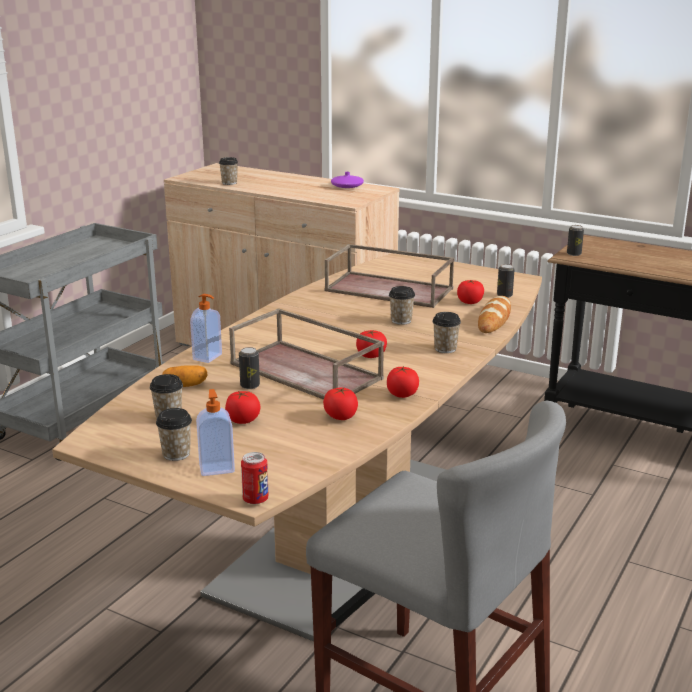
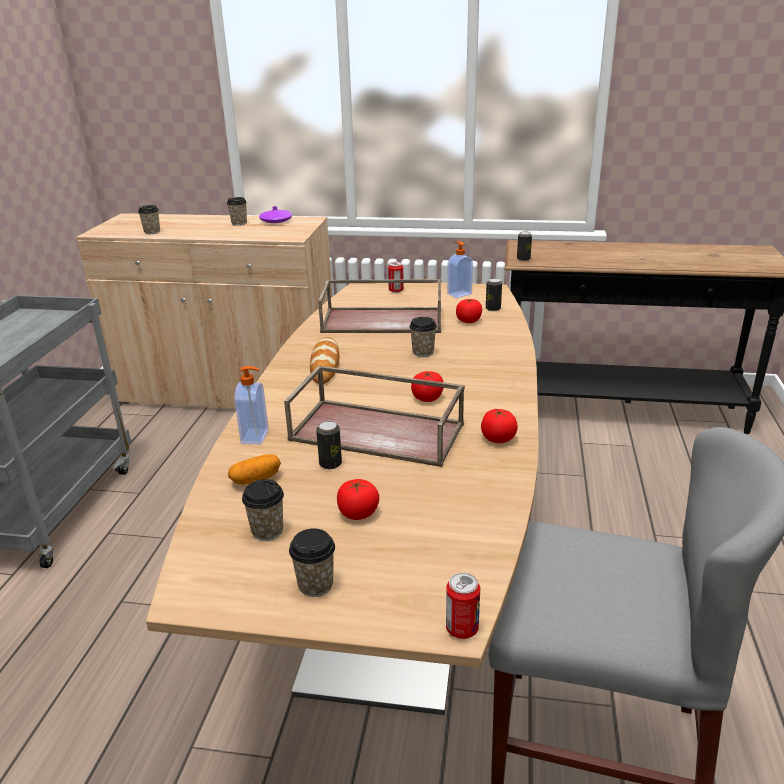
camera: 20 degrees left, 5 degrees up
(216, 468) = (380, 593): soap dispenser -> soap dispenser (459, 294)
(340, 416) = (460, 482): tomato -> none
(426, 266) = (396, 291): none -> can
(445, 349) = (492, 376): cup -> cup (239, 223)
(494, 319) = (506, 335): bread -> bread (325, 364)

